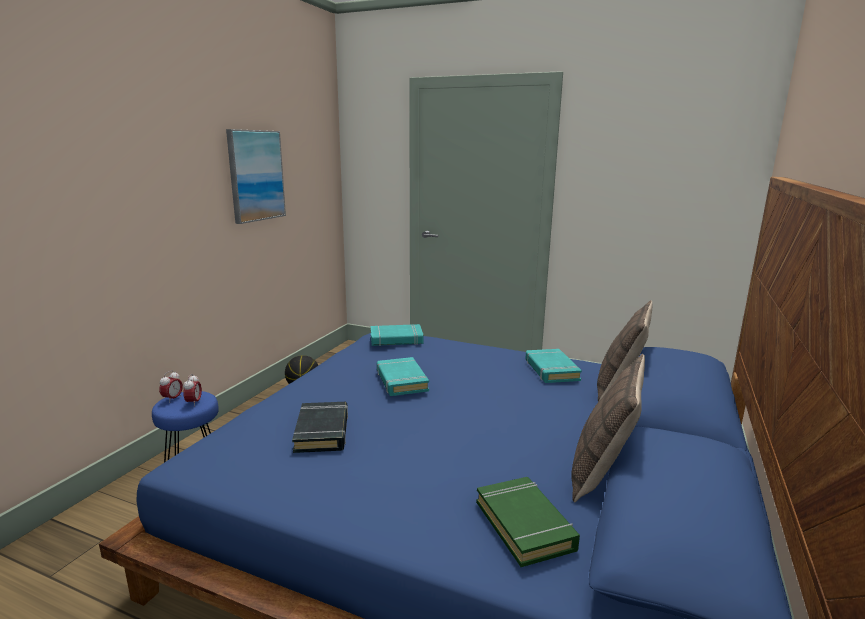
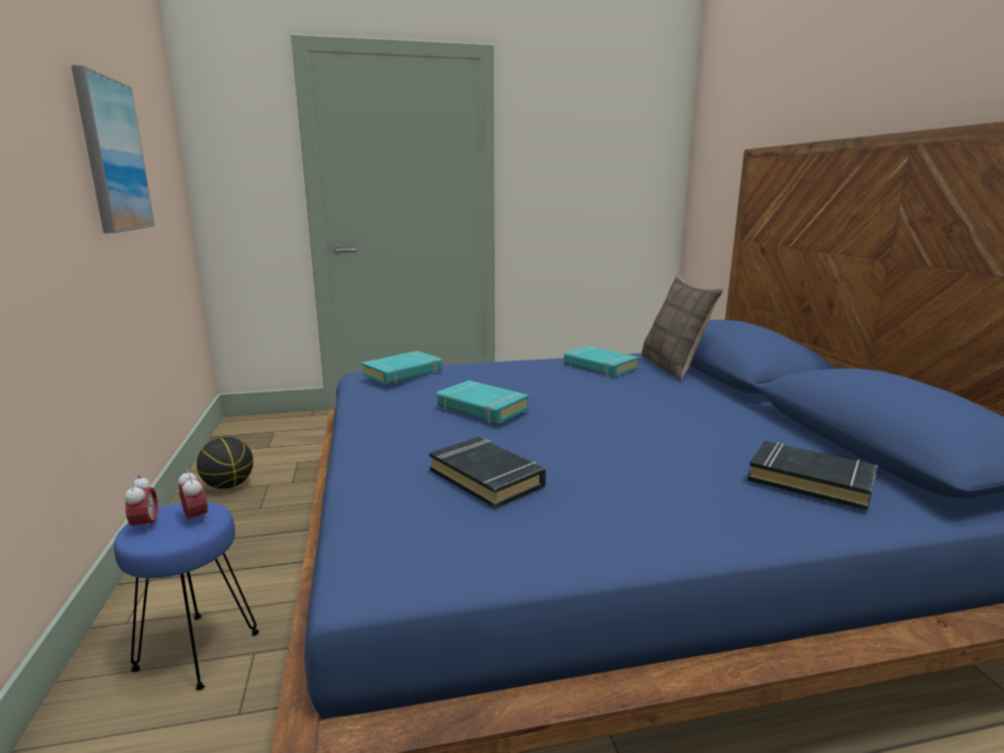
camera: 35 degrees left, 0 degrees up
(525, 525) = (810, 481): green book -> black book
(602, 473) = (779, 427): pillow -> none

